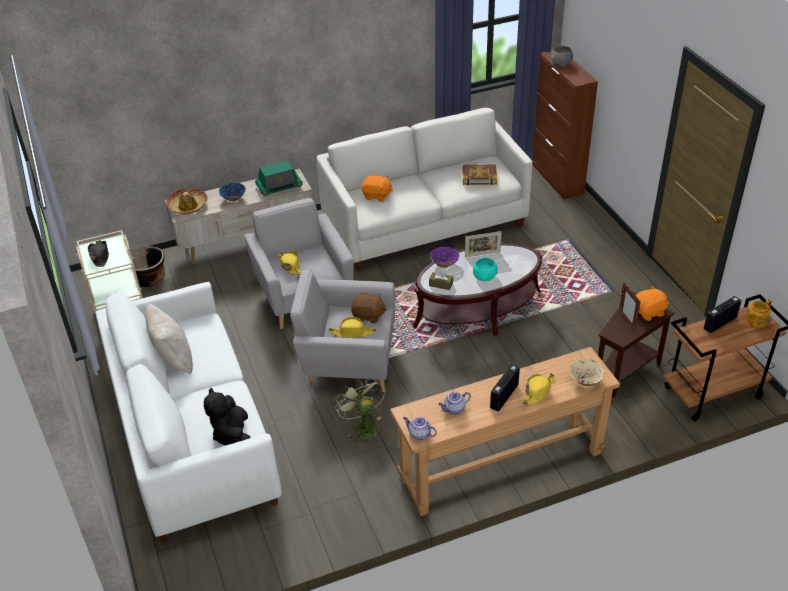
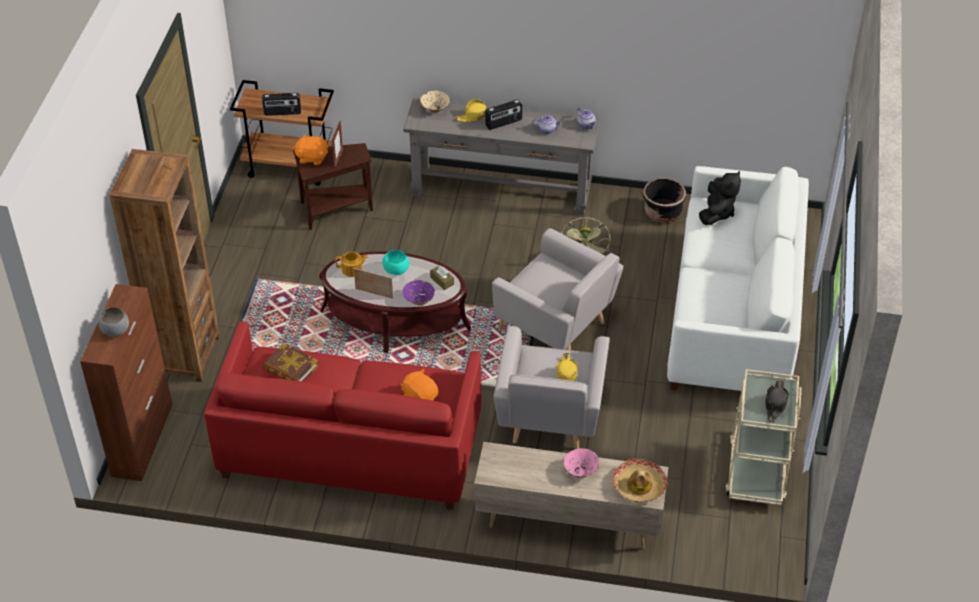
camera: 150 degrees left, 5 degrees up
(149, 278) = (707, 523): black planter -> black planter (662, 212)
(173, 358) = (737, 299): beige pillow -> none
(233, 198) = (580, 471): blue bowl -> pink bowl
(279, 186) = (517, 464): radio -> none
(352, 332) = (556, 276): yellow hat -> none
(368, 316) = (530, 287): brown plush toy -> none
(424, 223) = (351, 448): white sofa -> red sofa
(501, 465) = (501, 190): brown console table -> grey console table
(594, 226) = (184, 355): none -> brown bookcase
(755, 320) = (254, 103): teapot -> teapot (352, 270)

